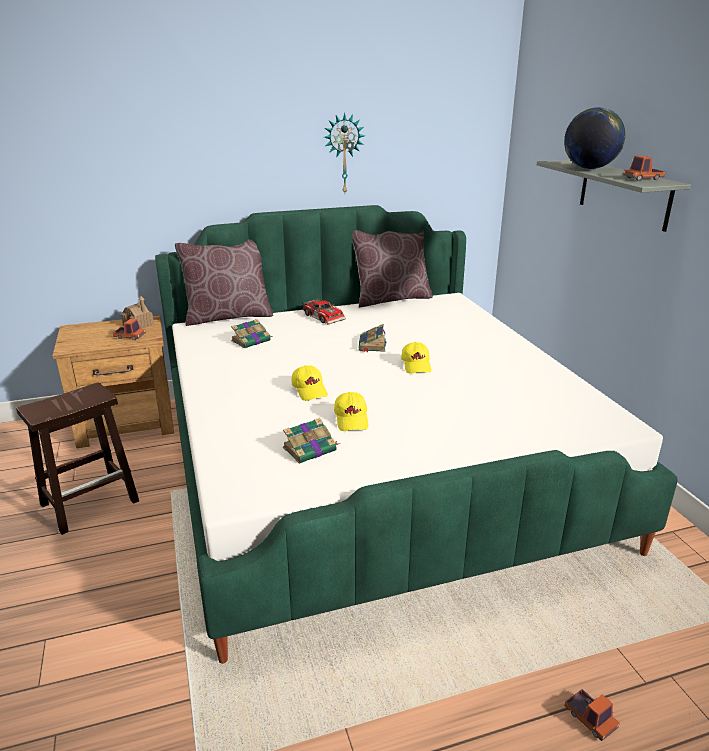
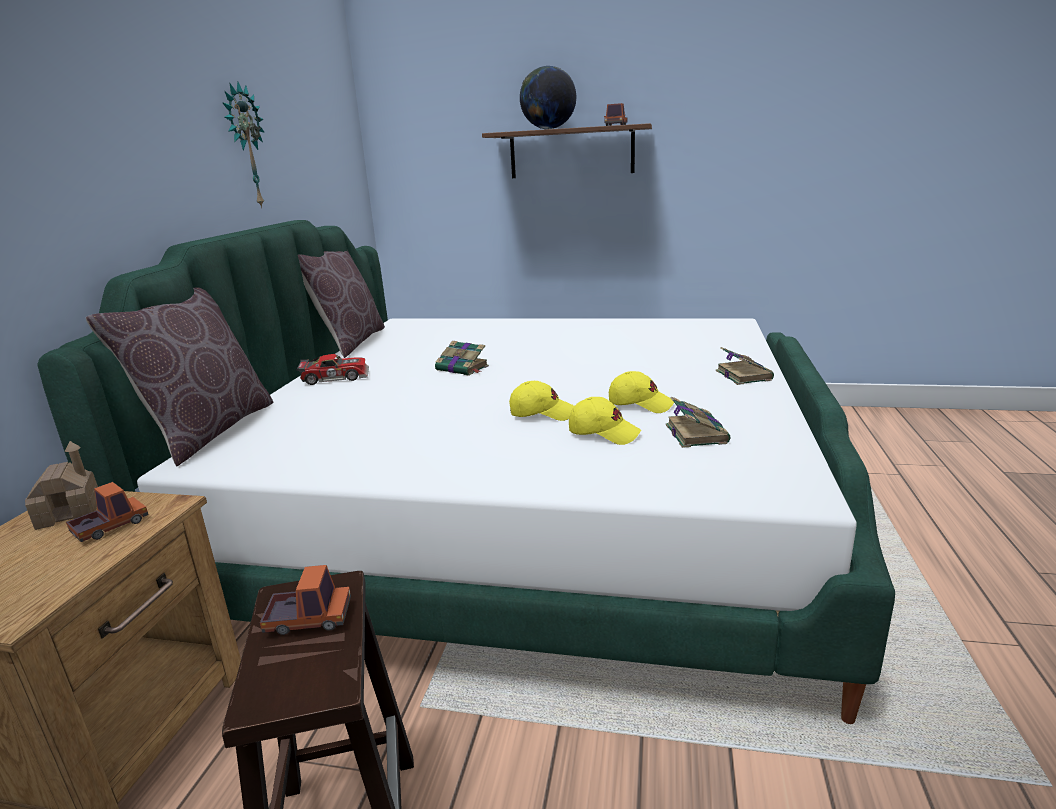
camera: 60 degrees left, 5 degrees down
(252, 340) = (333, 426): book -> book (743, 375)
(416, 365) = (542, 359): yellow cap -> yellow cap (604, 433)
(590, 719) = (938, 506): toy truck -> toy truck (309, 619)
(624, 194) = (571, 152): grey shelf -> brown shelf

